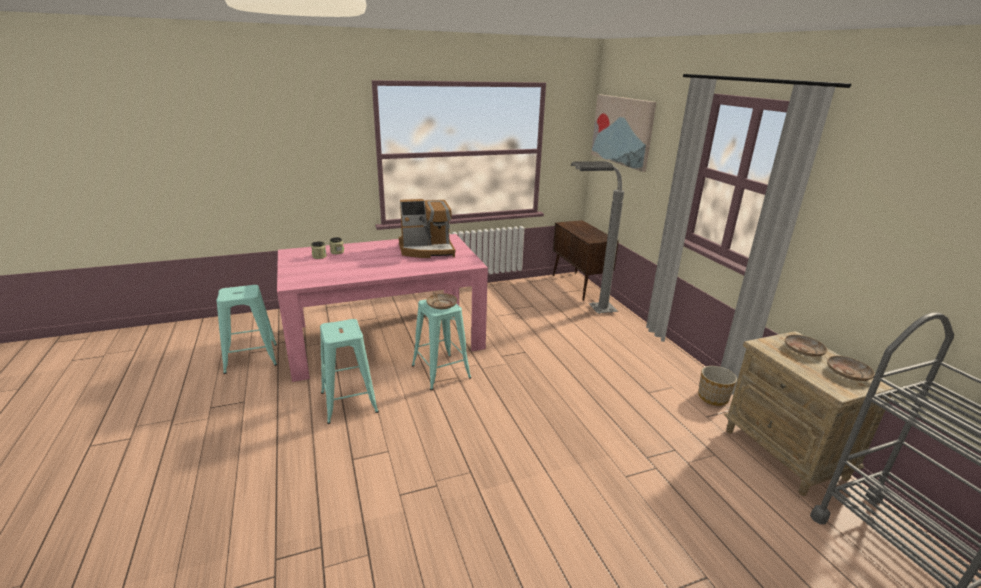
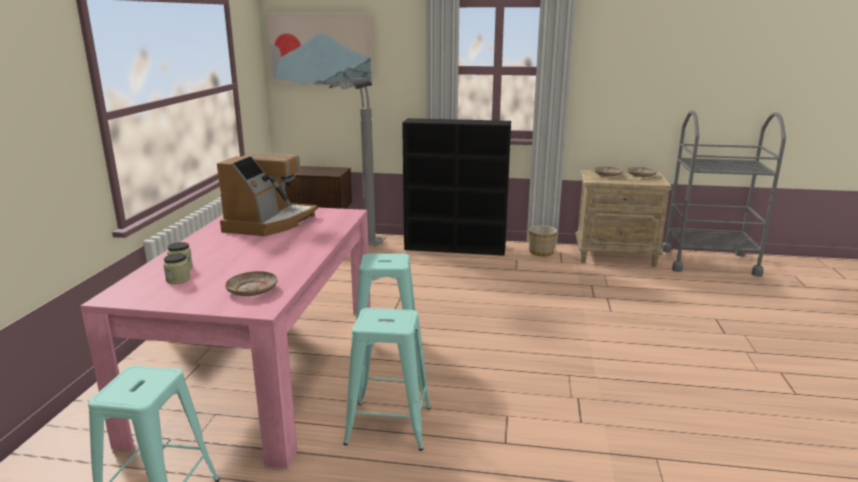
camera: 60 degrees left, 5 degrees down
(442, 305) = (388, 259): beige plate -> beige plate (252, 290)
(650, 348) = (456, 248): none -> black bookcase

